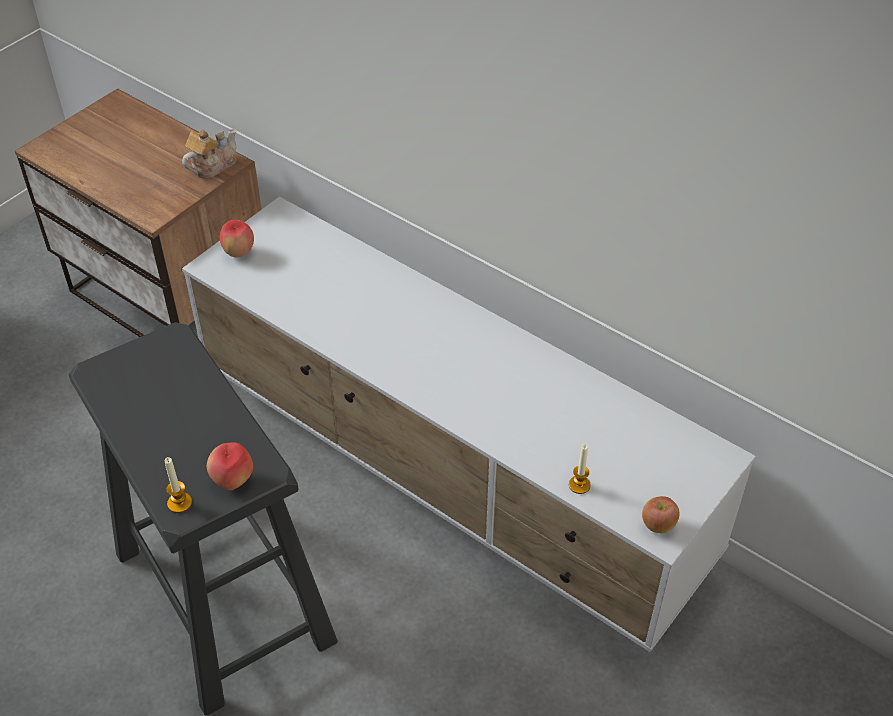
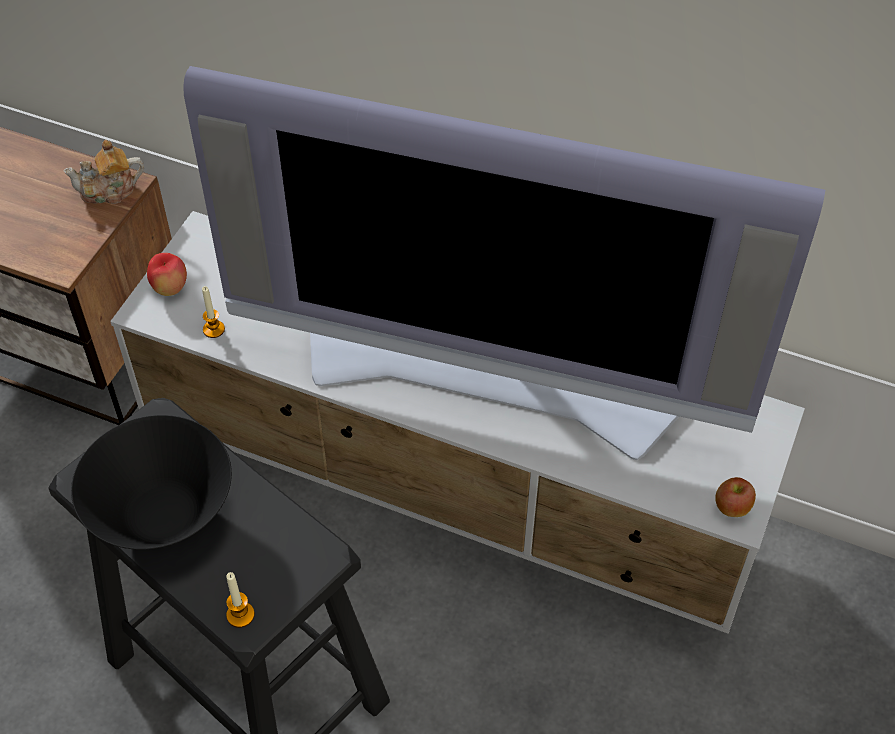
camera: 15 degrees left, 5 degrees up
(148, 411) = (162, 514): none -> black bowl
(212, 165) = (109, 191): teapot -> teapot turned 135 degrees counterclockwise
(233, 481) = (291, 575): apple -> none
(482, 371) = (491, 374): none -> television
(579, 485) = (637, 482): candle -> candle (214, 329)

